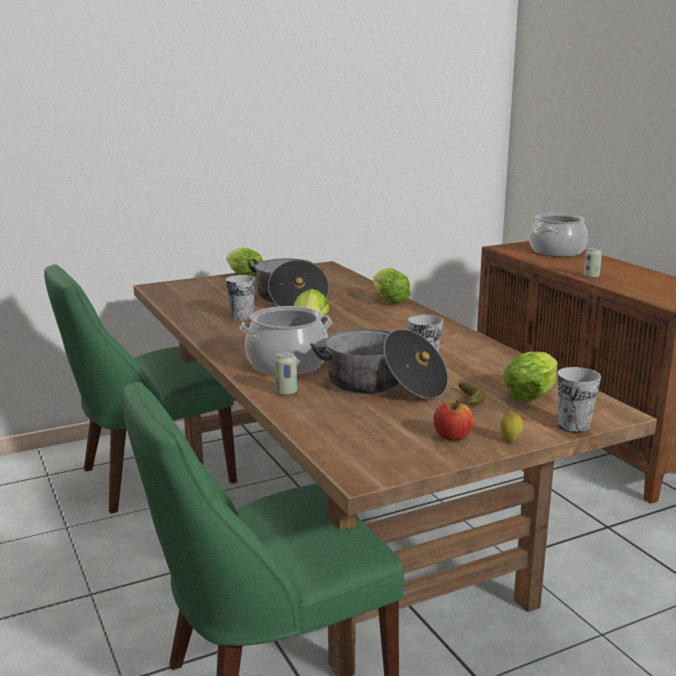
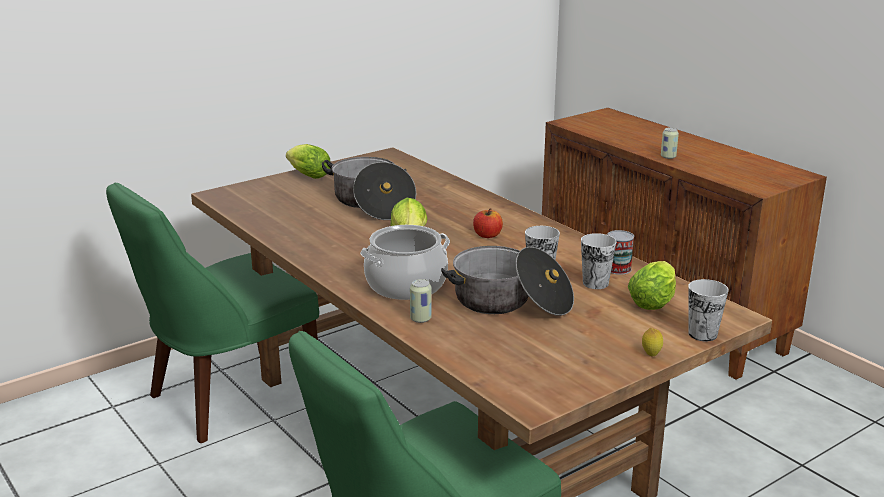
camera: 10 degrees left, 5 degrees up
(242, 317) = (331, 229): cup -> cup (595, 283)
(388, 300) = (473, 197): lettuce -> none
(452, 436) = (598, 355): apple -> apple (487, 235)
(468, 402) = (598, 315): banana -> none
(506, 364) = (618, 268): none -> can
(556, 251) = (623, 125): cooking pot -> none

